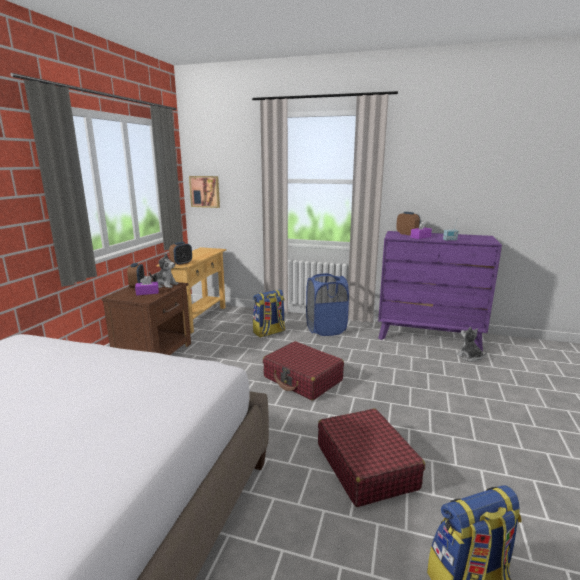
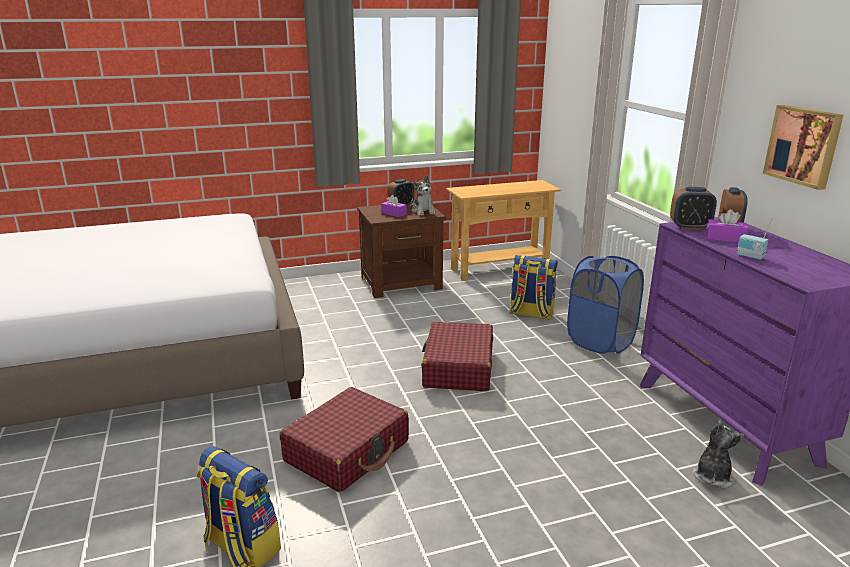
camera: 55 degrees right, 5 degrees up
(181, 263) = (468, 193): alarm clock -> alarm clock (689, 227)
(205, 191) = (557, 105): picture -> picture (803, 145)

